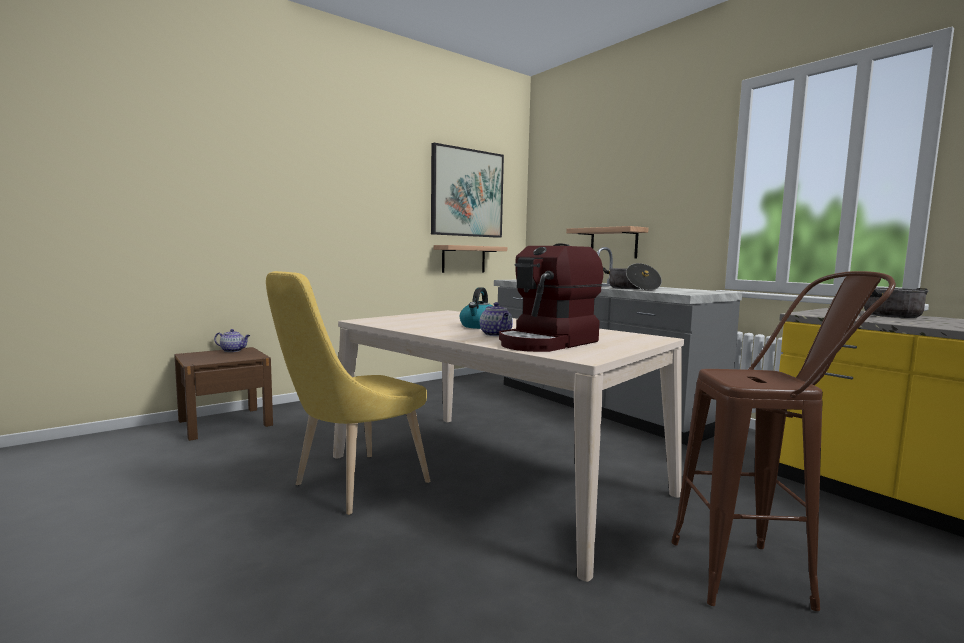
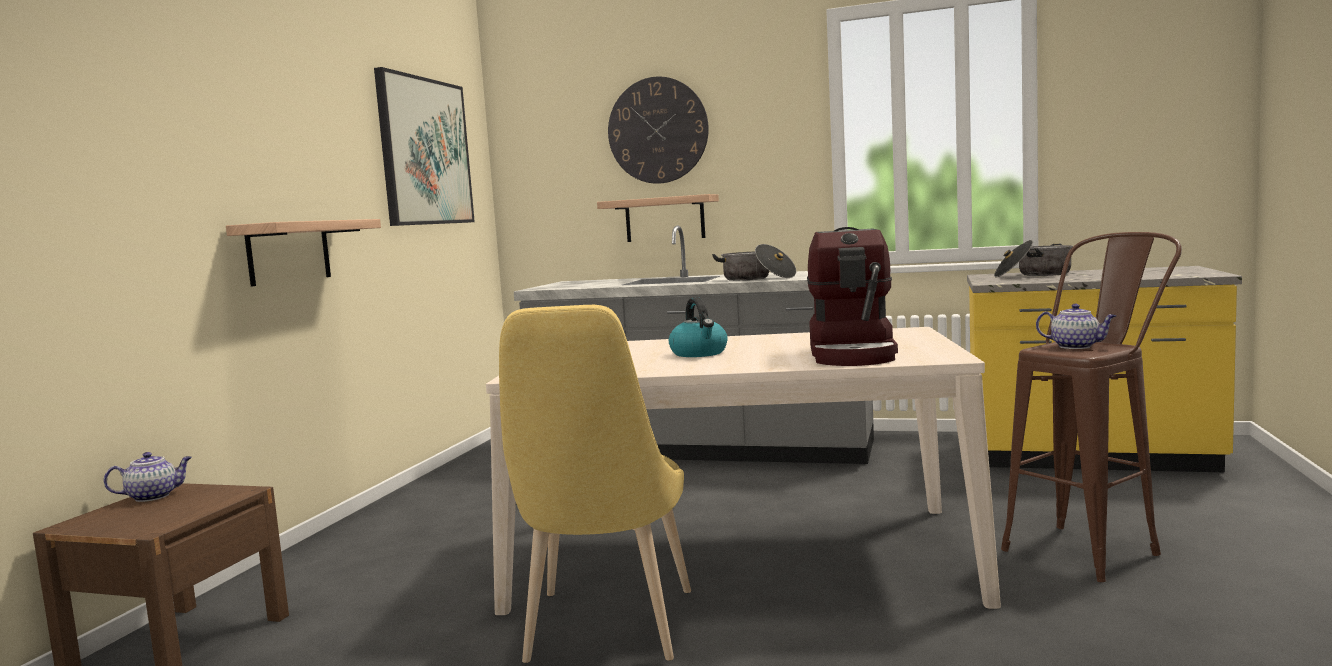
camera: 35 degrees left, 0 degrees up
(463, 259) = (433, 263): shelf -> shelf (289, 252)
(496, 334) = (765, 357): teapot -> teapot (1076, 346)
(616, 181) = (658, 130): none -> wall clock

